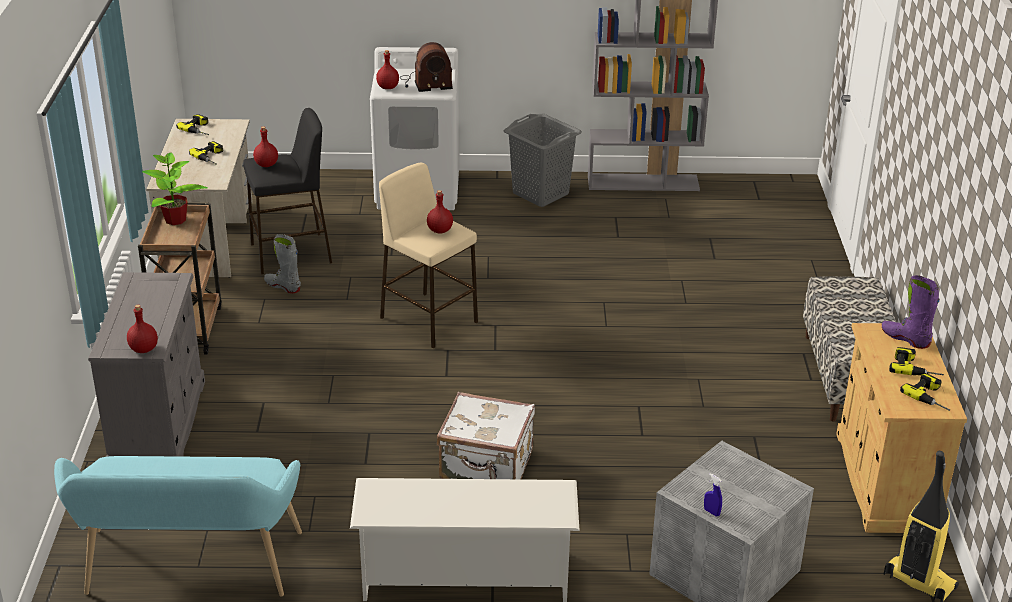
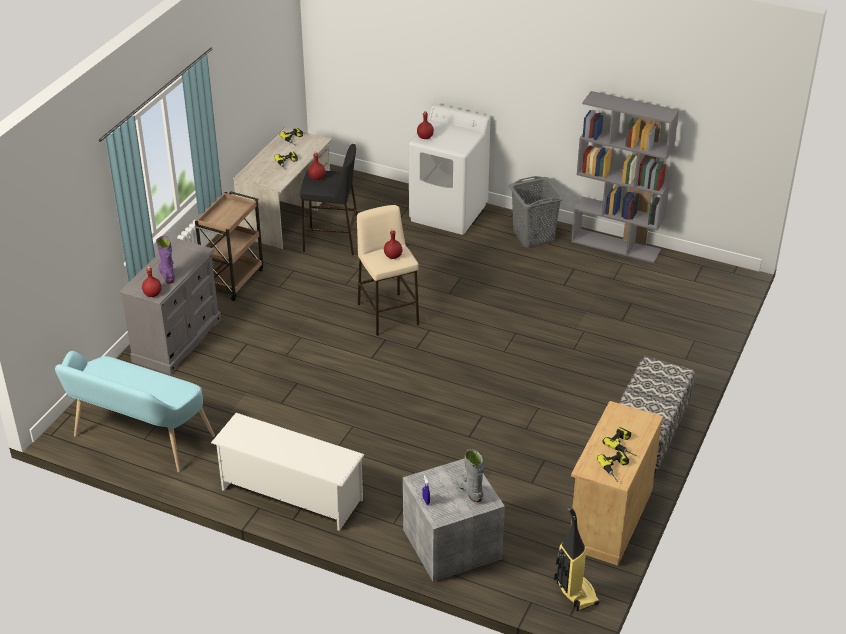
camera: 25 degrees right, 5 degrees up
(175, 220) = (231, 207): potted plant -> none
(283, 286) = (310, 264): grey boot -> grey boot (469, 491)
(425, 83) = (453, 139): radio -> none
(486, 466) = (353, 427): white suitcase -> none
(905, 338) = (637, 422): purple boot -> purple boot (167, 275)

